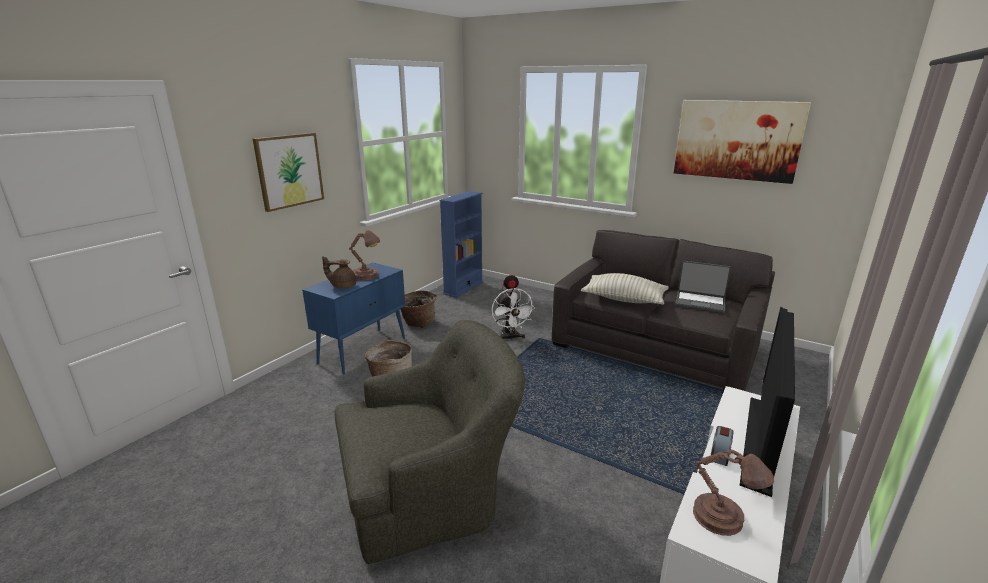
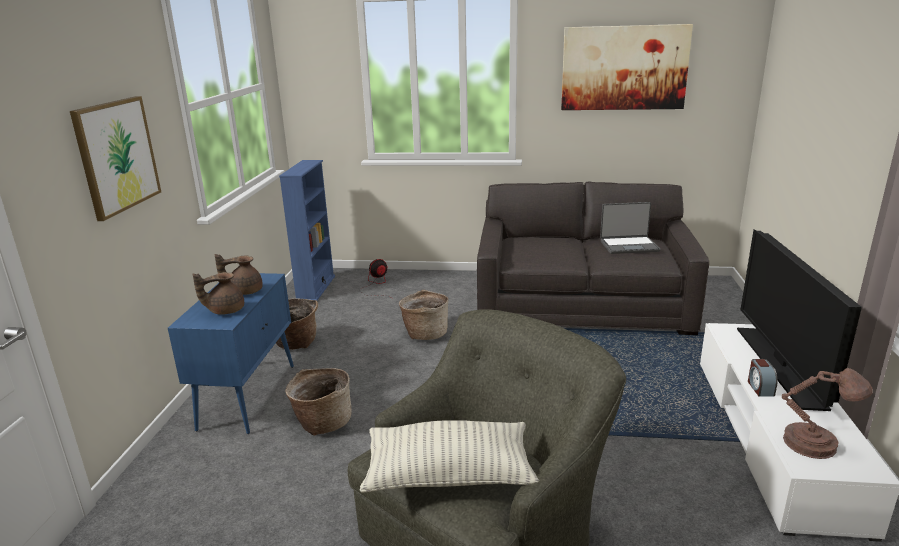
camera: 25 degrees left, 0 degrees up
(367, 276) = (244, 291): brown table lamp -> brown teapot
(510, 338) = (425, 333): white fan -> basket
(624, 299) = (555, 258): pillow -> pillow (449, 475)

